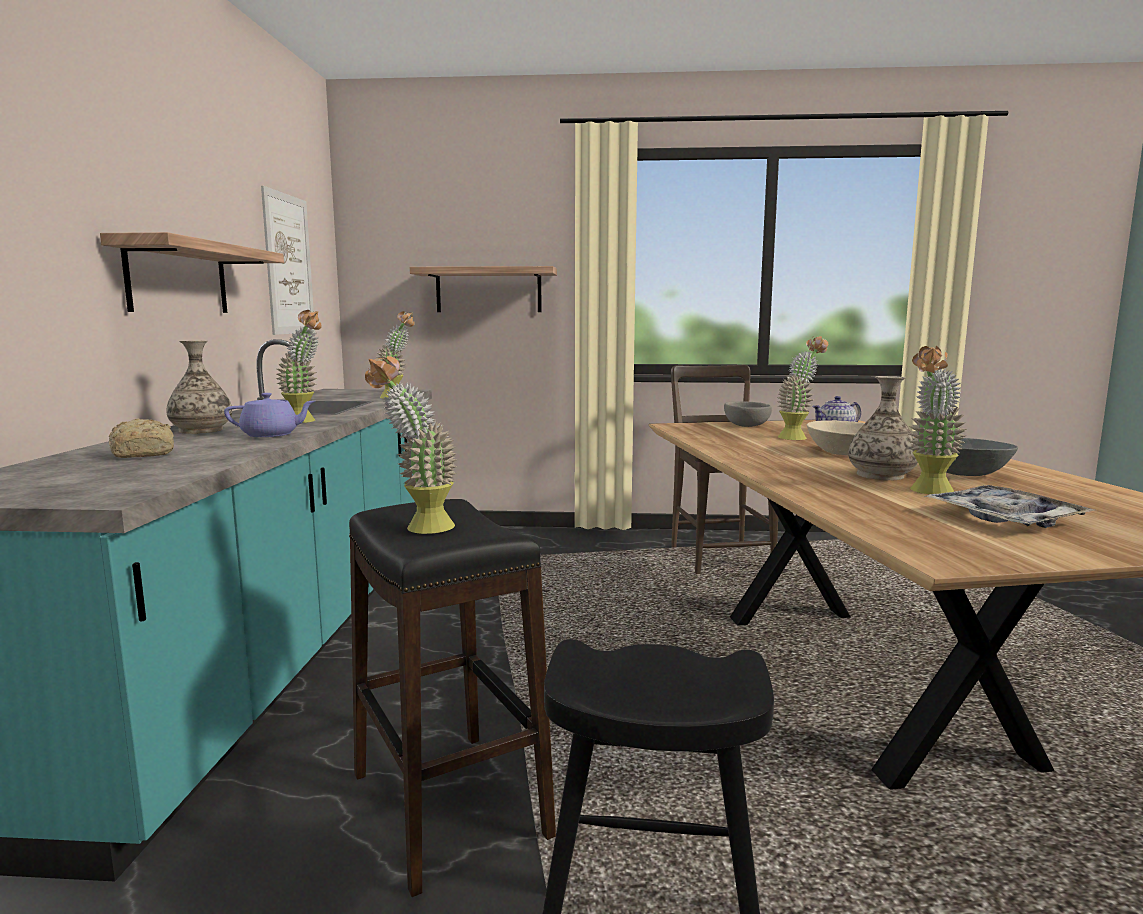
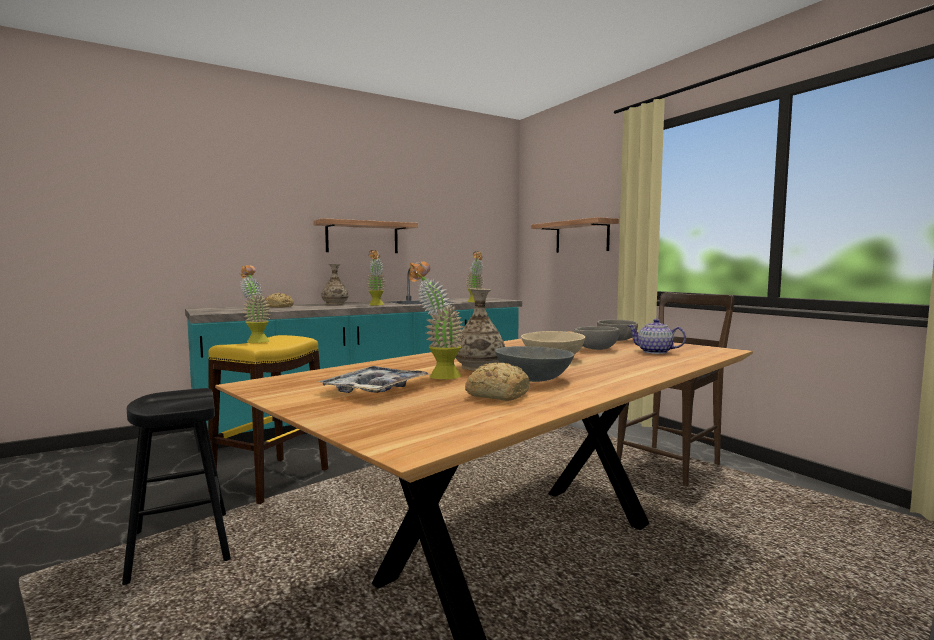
camera: 55 degrees right, 5 degrees down
(271, 435) = (336, 307): purple teapot -> none
(289, 265) = (460, 228): picture -> none
(447, 804) = (271, 479): black stool -> yellow stool
(798, 437) = (597, 349): potted plant -> grey bowl
(1047, 492) = (497, 395): none -> bread

